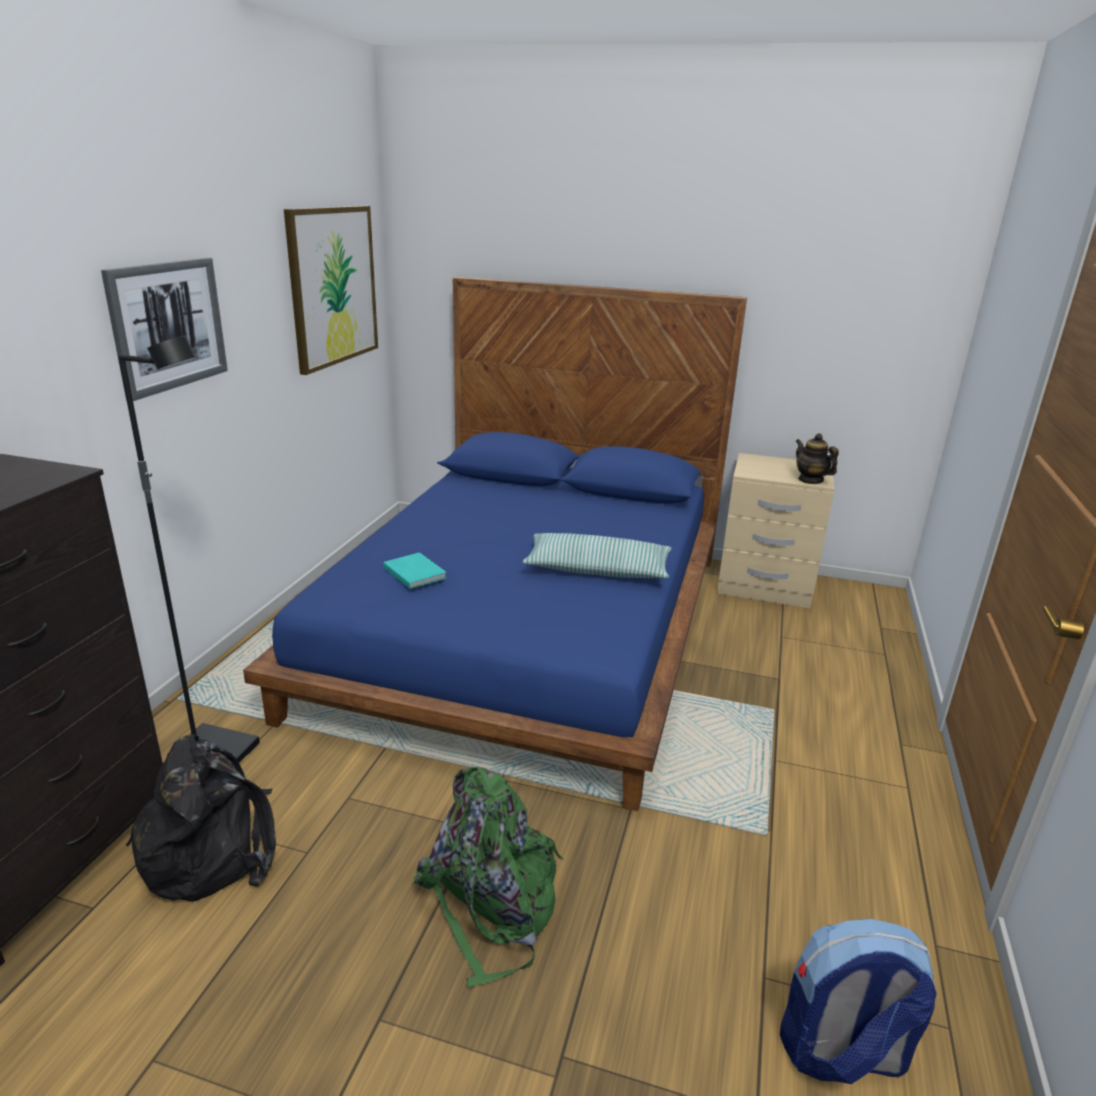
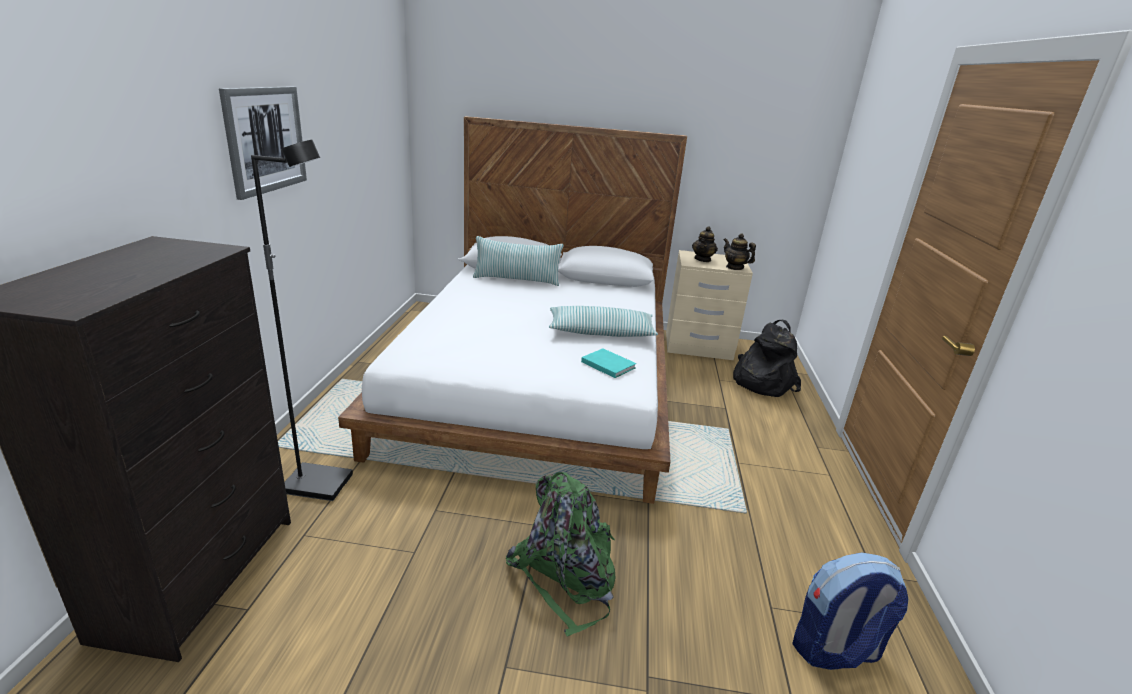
camera: 10 degrees left, 0 degrees up
(212, 849) = (336, 556): black backpack -> black backpack (760, 382)
(333, 286) = (374, 119): picture -> none
(414, 572) = (467, 337): turquoise book -> turquoise book (607, 364)
(510, 491) = (517, 280): none -> pillow
(528, 629) = (538, 382): blue bed -> white bed
(768, 467) = (703, 259): none -> teapot

